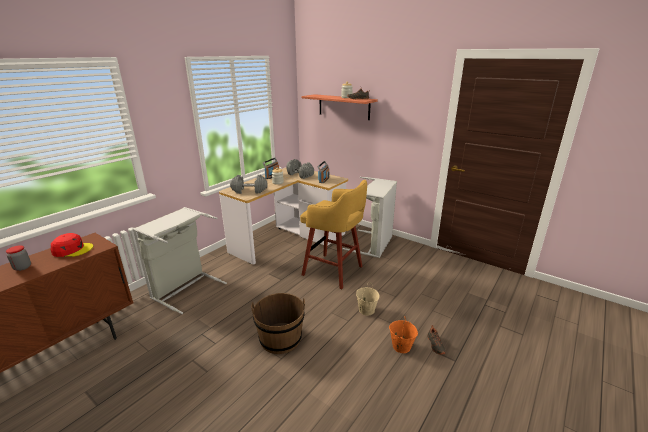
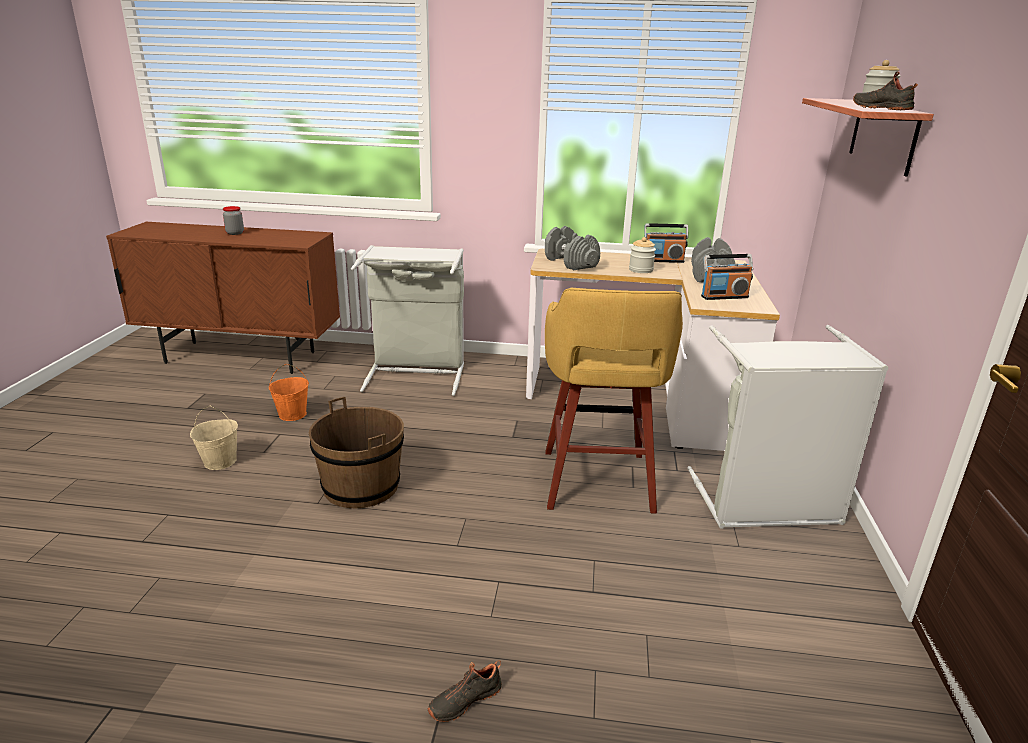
camera: 60 degrees right, 0 degrees up
(73, 249) = (284, 236): red cap -> none
(366, 310) = (507, 560): beige bucket -> beige bucket (220, 461)
(401, 346) = (425, 640): orange bucket -> orange bucket (292, 414)

